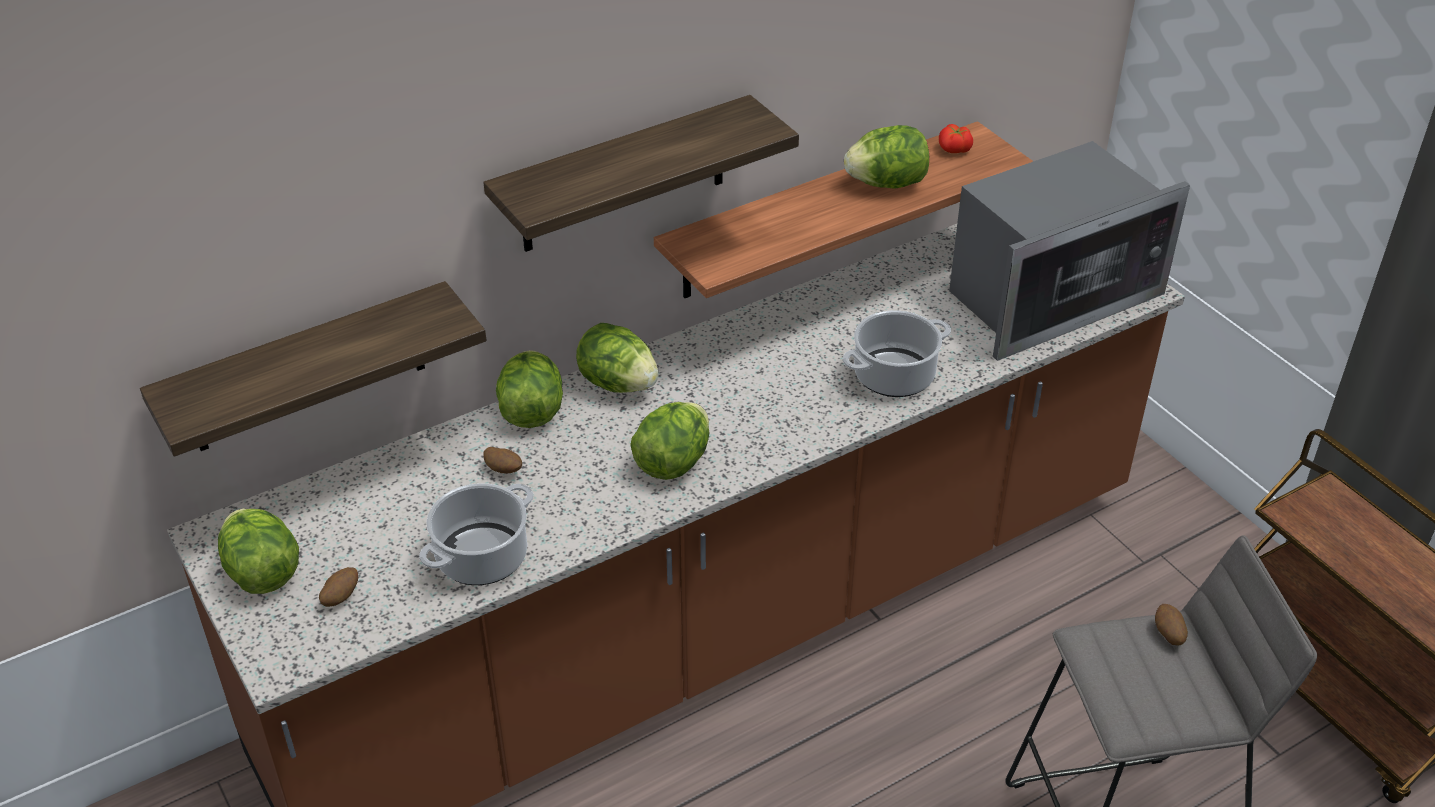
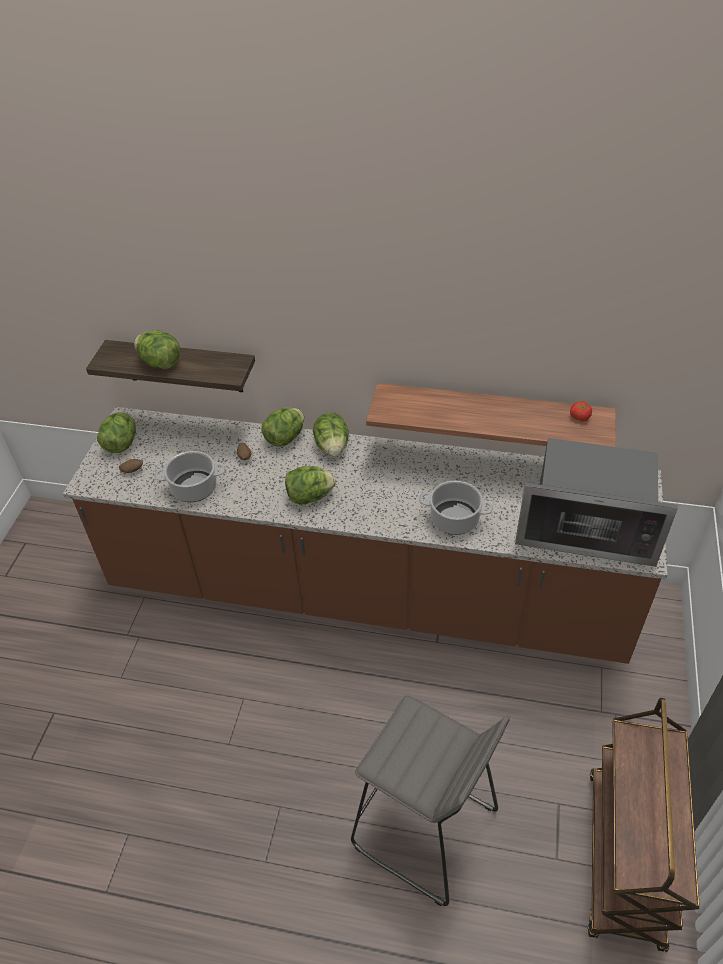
camera: 45 degrees right, 5 degrees up
(623, 176) = (358, 343): shelf -> none
(887, 183) = (519, 416): lettuce -> lettuce (160, 363)
(1168, 634) = (453, 739): potato -> none

